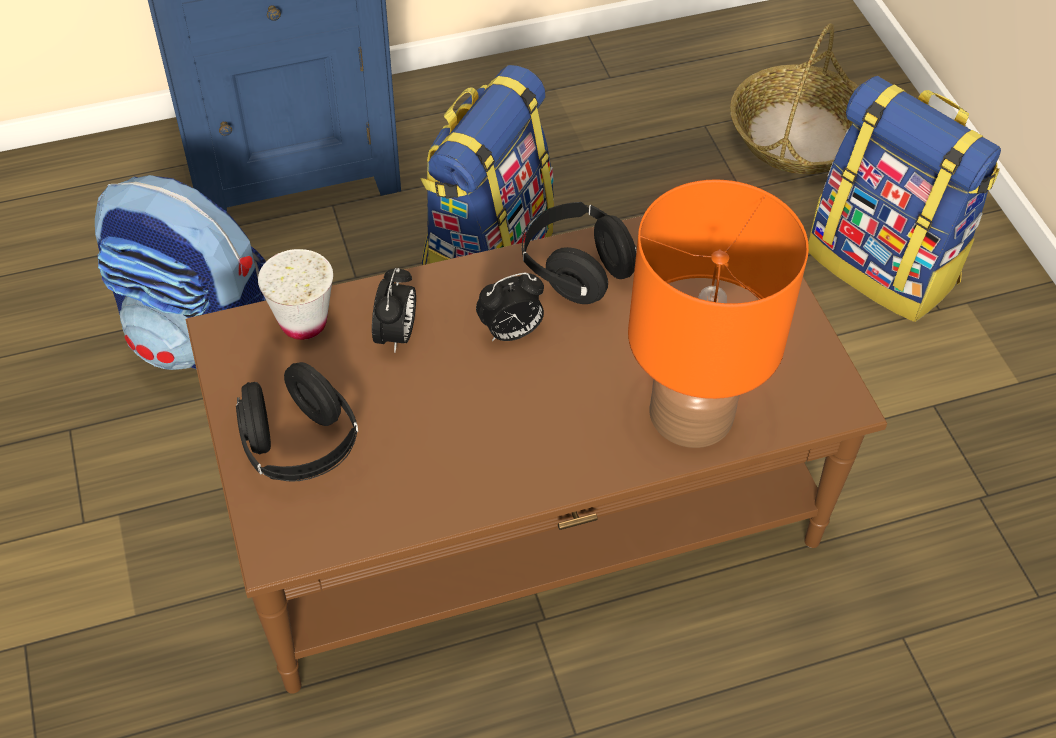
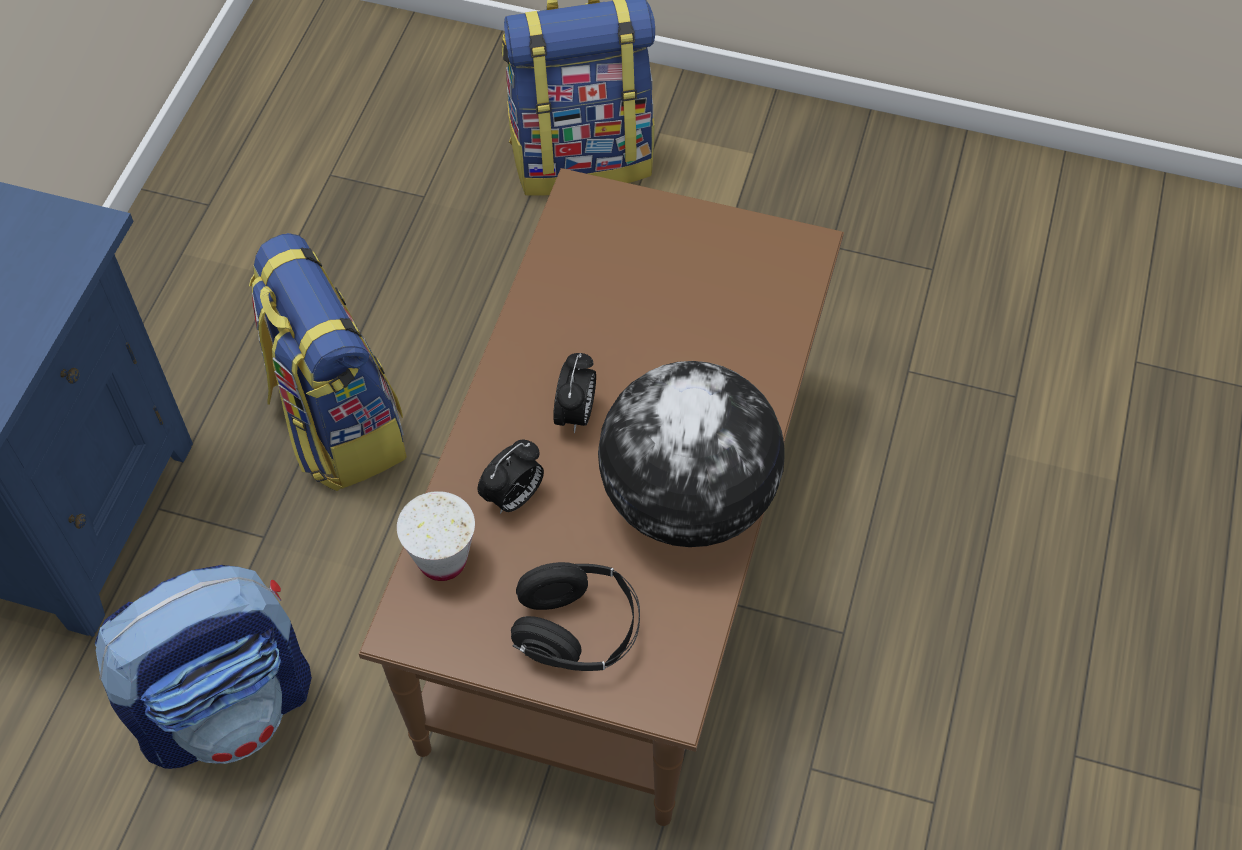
camera: 55 degrees left, 5 degrees up
(396, 335) = (513, 498): alarm clock -> alarm clock turned 90 degrees clockwise
(486, 456) = (687, 501): none -> globe
(576, 270) = (546, 332): black headphones -> none
(691, 412) = (747, 342): orange table lamp -> none
(799, 136) = (403, 121): basket -> none

